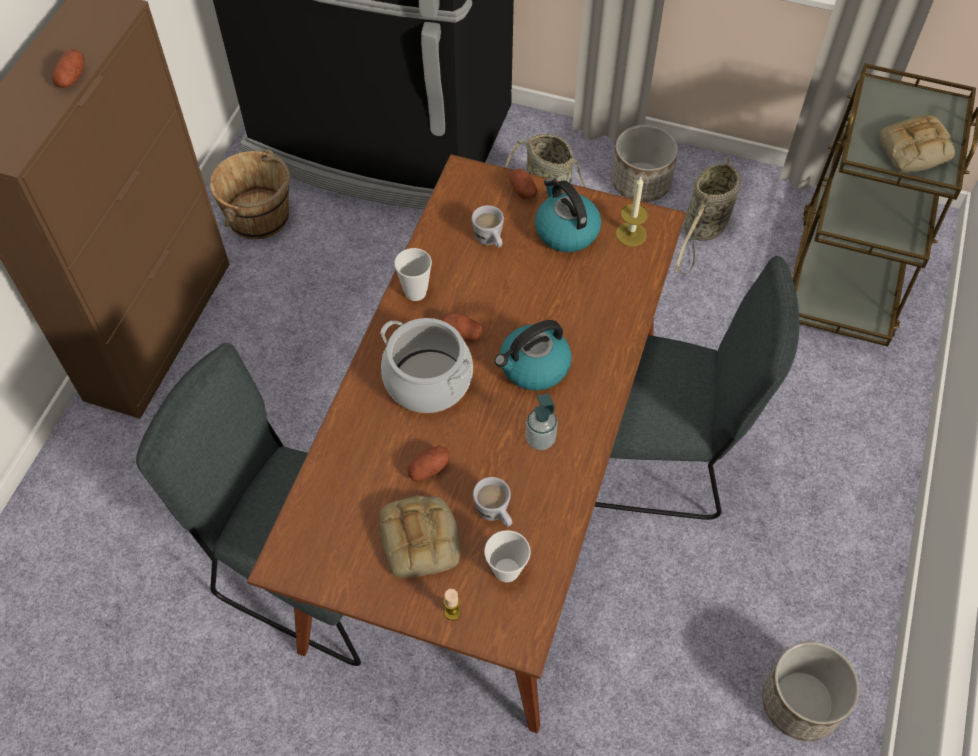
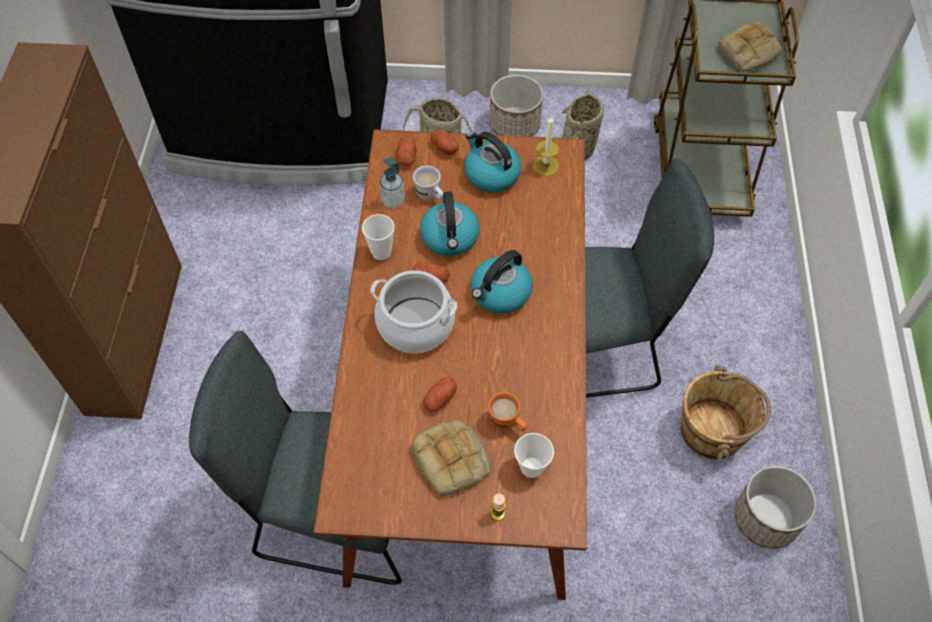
camera: 15 degrees left, 0 degrees up
(72, 78) = (40, 125): potato -> potato (407, 157)
(260, 216) = (196, 219): brown bucket -> brown bucket (713, 431)
(495, 514) = (507, 423): white mug -> orange mug
(497, 293) = (450, 238): none -> kettle
(540, 439) = (525, 352): soap dispenser -> soap dispenser (393, 200)

